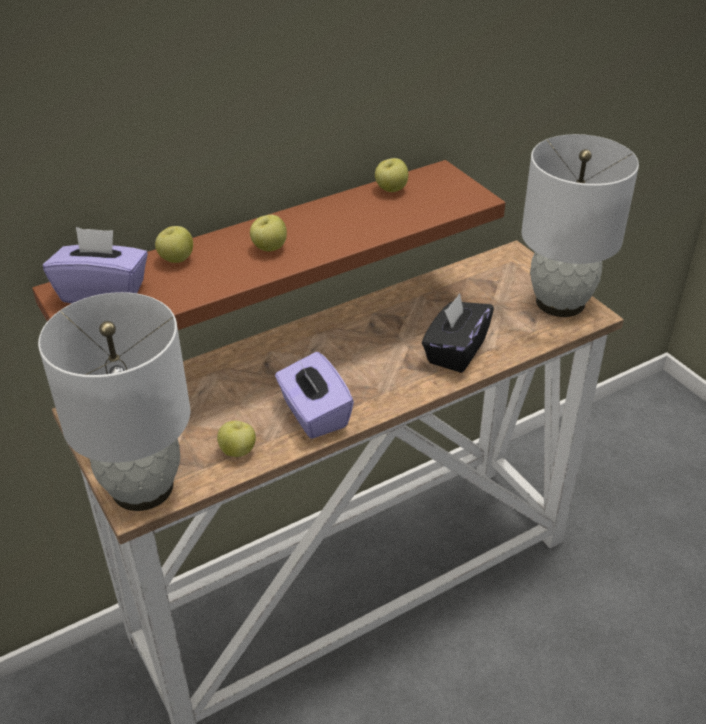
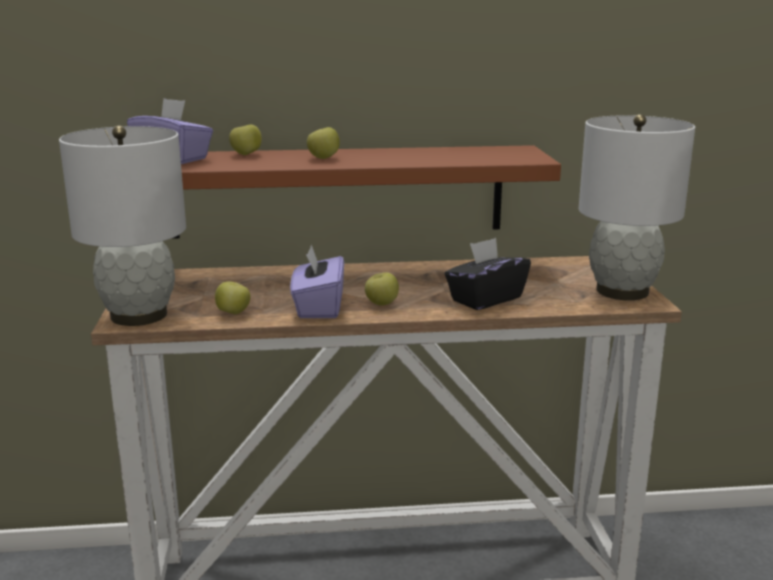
camera: 25 degrees right, 20 degrees down
(391, 190) = (464, 150): apple -> apple (381, 304)

